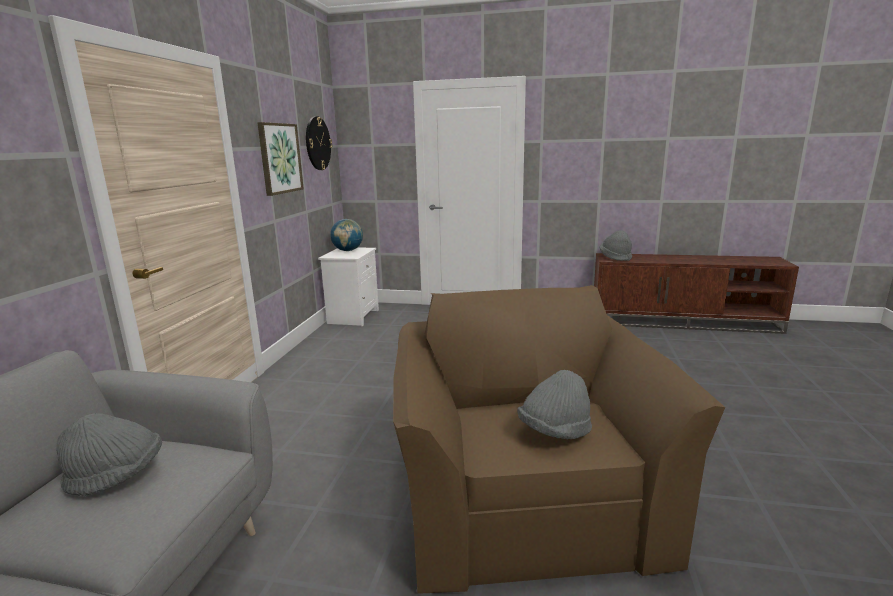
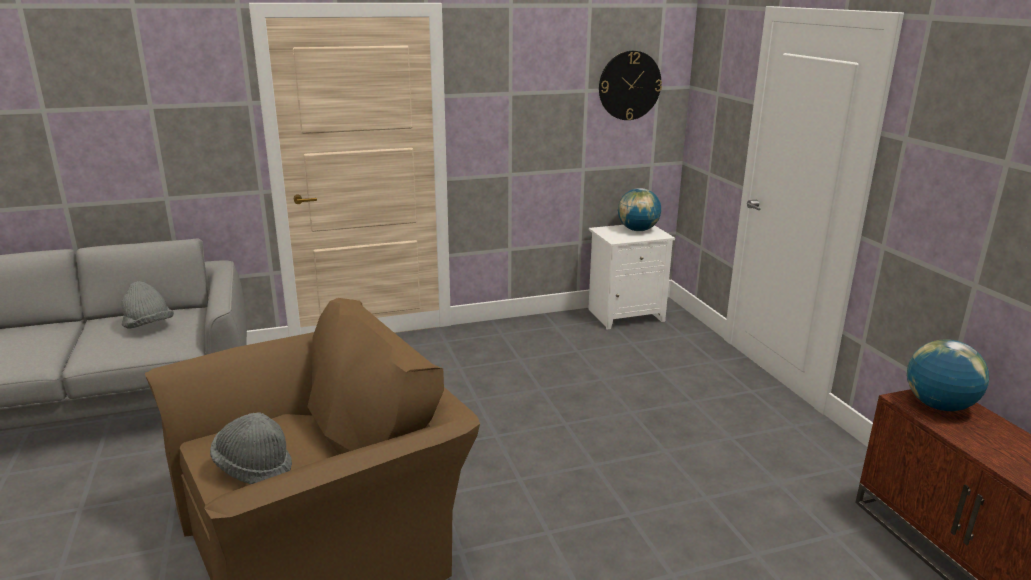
camera: 60 degrees right, 5 degrees up
(279, 158) = (533, 105): picture -> none
(615, 257) = (938, 406): grey hat -> globe

